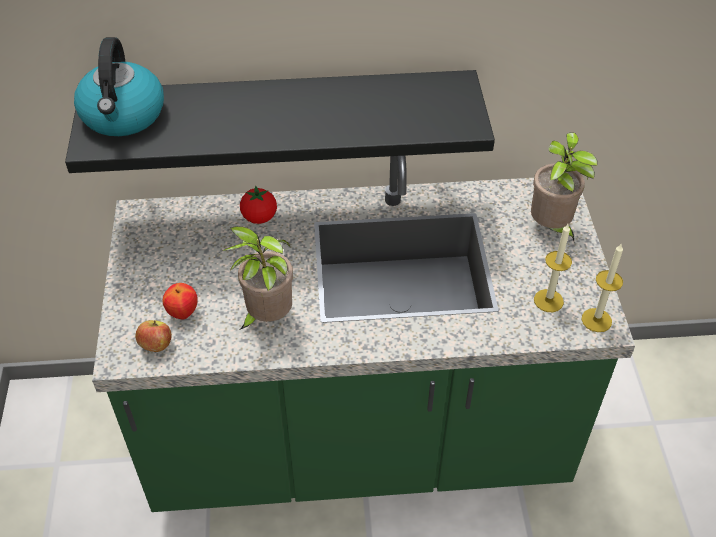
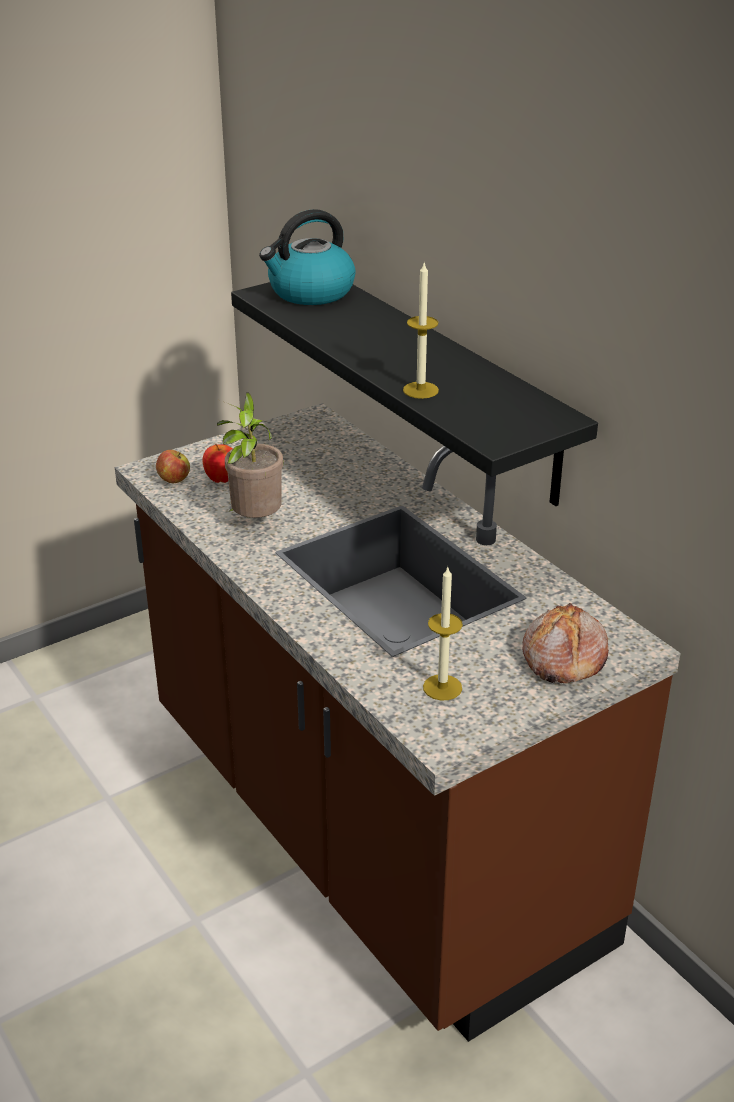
camera: 60 degrees right, 15 degrees down
(259, 217) = (376, 475): tomato -> none
(358, 440) = (367, 830): green counter -> brown counter
(551, 228) = (562, 658): potted plant -> bread
(596, 320) = (446, 732): candle -> candle (420, 390)

